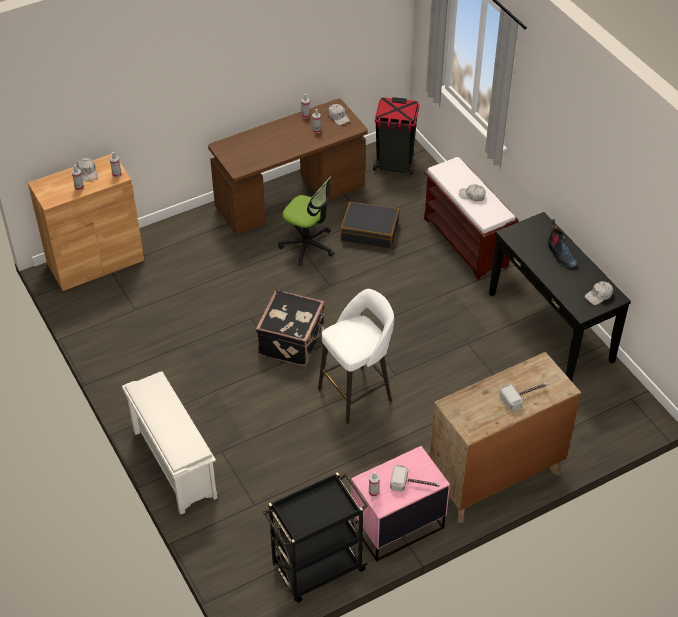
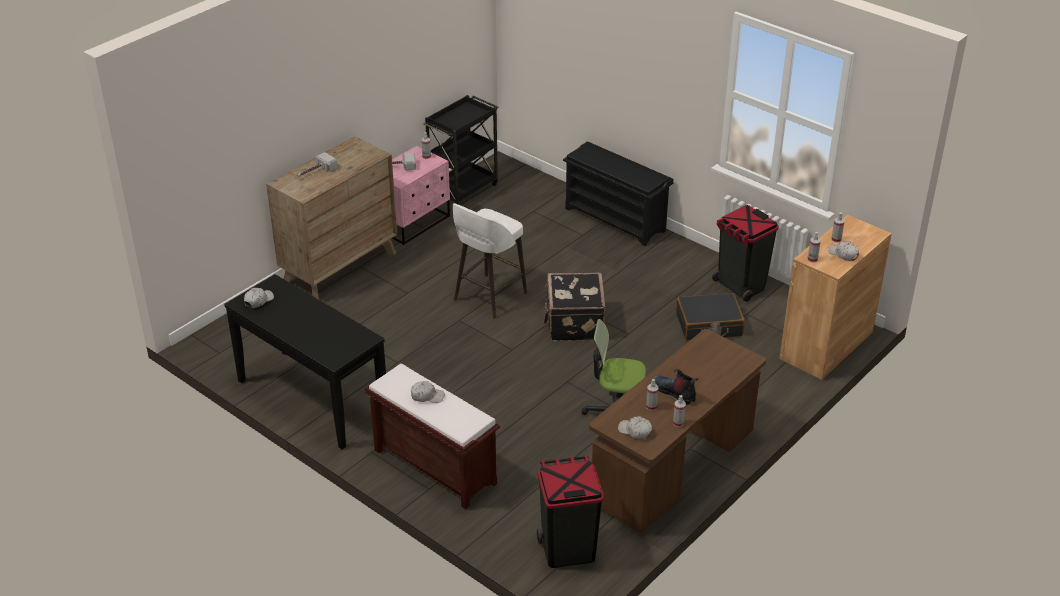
camera: 160 degrees right, 10 degrees down
(115, 340) = (740, 286): none -> black trash can
(173, 463) = (616, 219): white shoe rack -> black shoe rack
(370, 231) = (554, 451): black suitcase -> black suitcase (709, 325)
(560, 254) = (305, 330): boot -> boot (674, 393)

